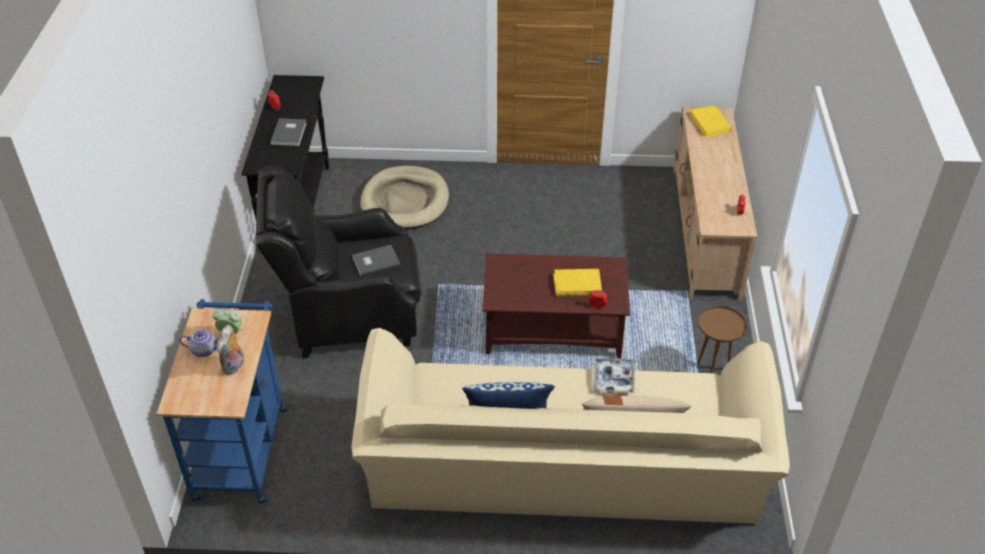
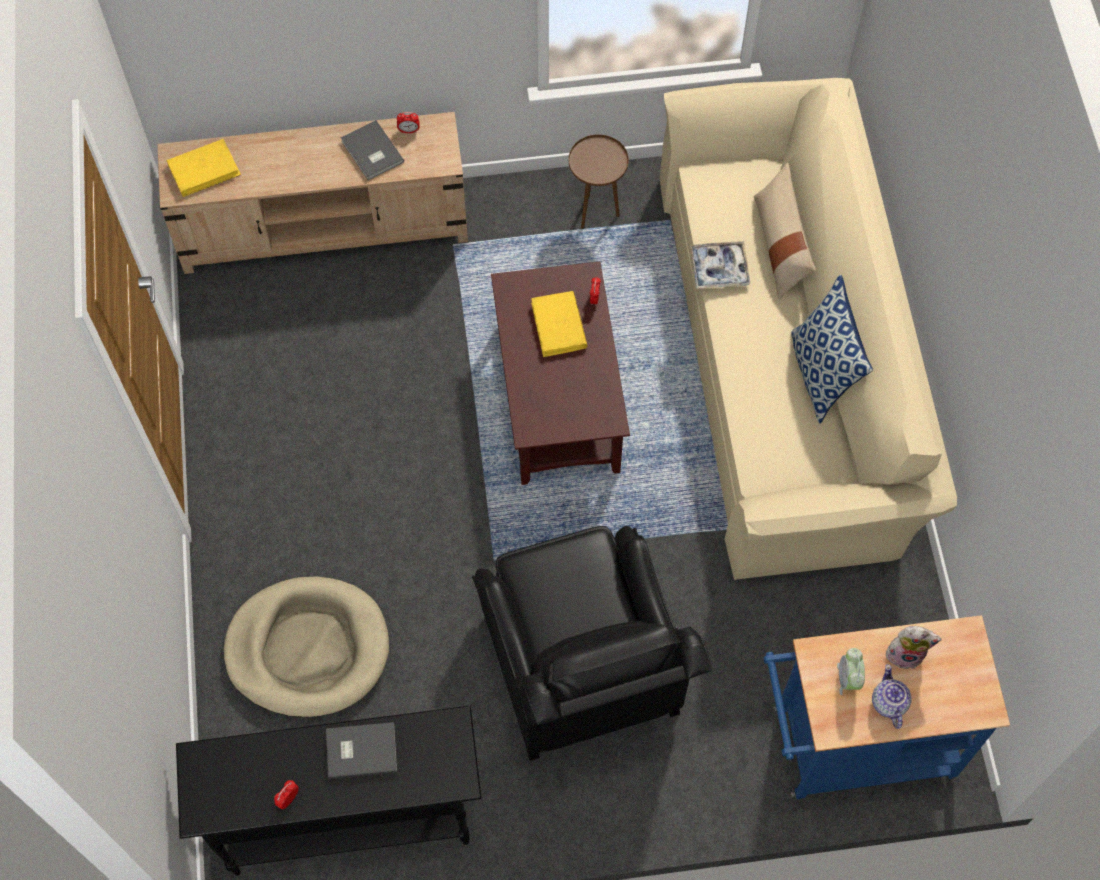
camera: 100 degrees left, 20 degrees up
(375, 261) = (572, 588): grey book -> grey book (371, 153)

